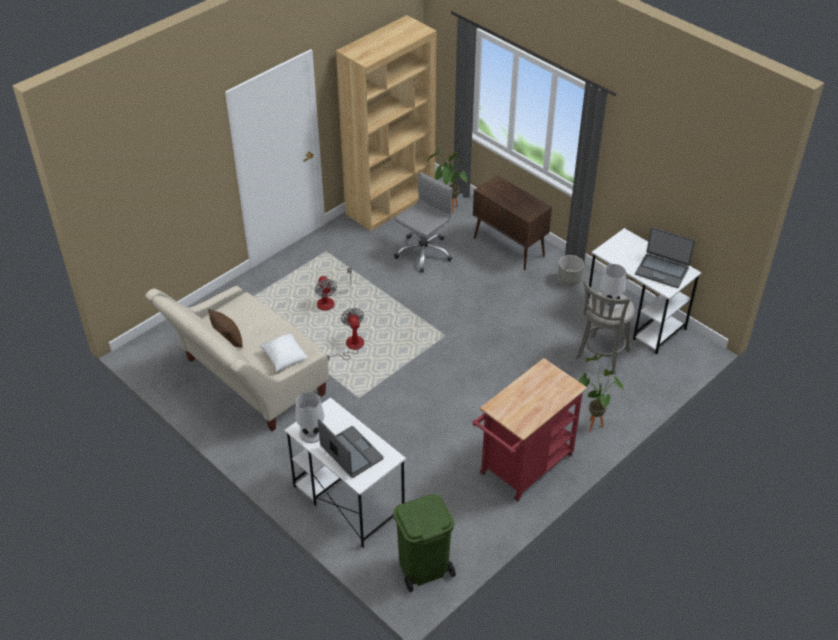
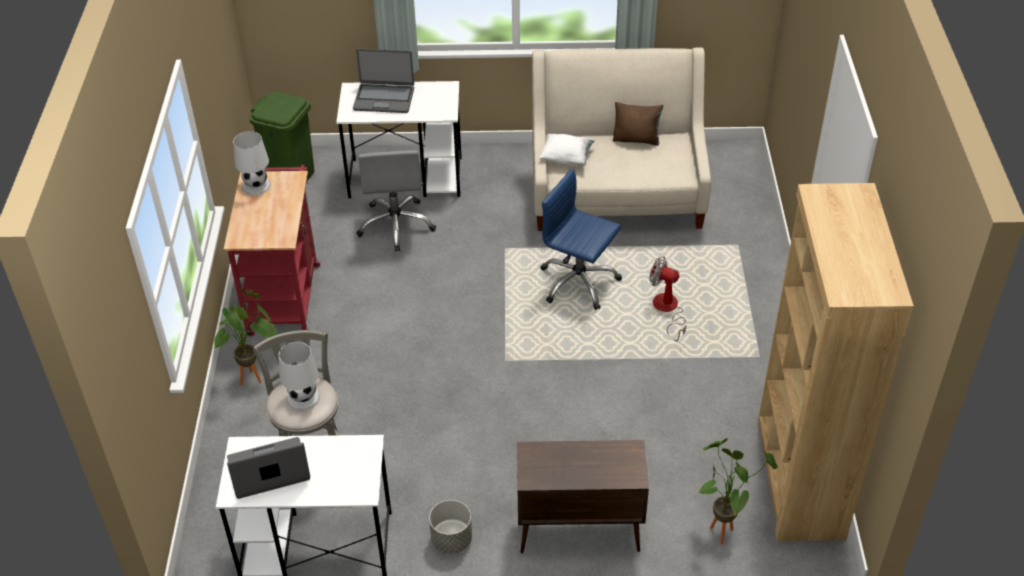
camera: 135 degrees right, 0 degrees up
(311, 433) = (434, 90): white table lamp -> white table lamp (256, 185)
(350, 347) = (578, 282): fan -> blue office chair
(423, 253) = (662, 439): grey office chair -> grey office chair (396, 225)

